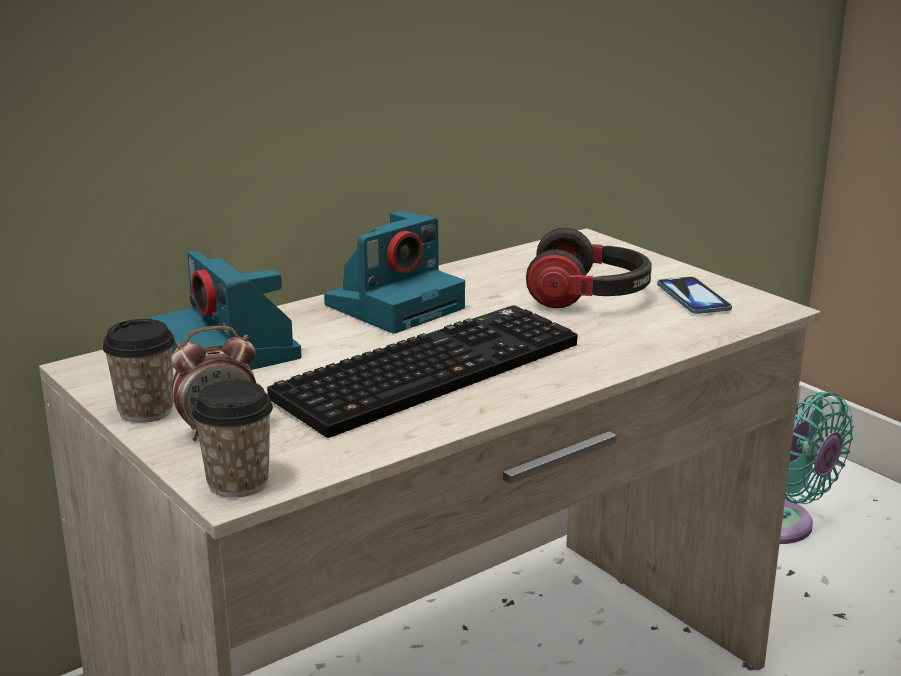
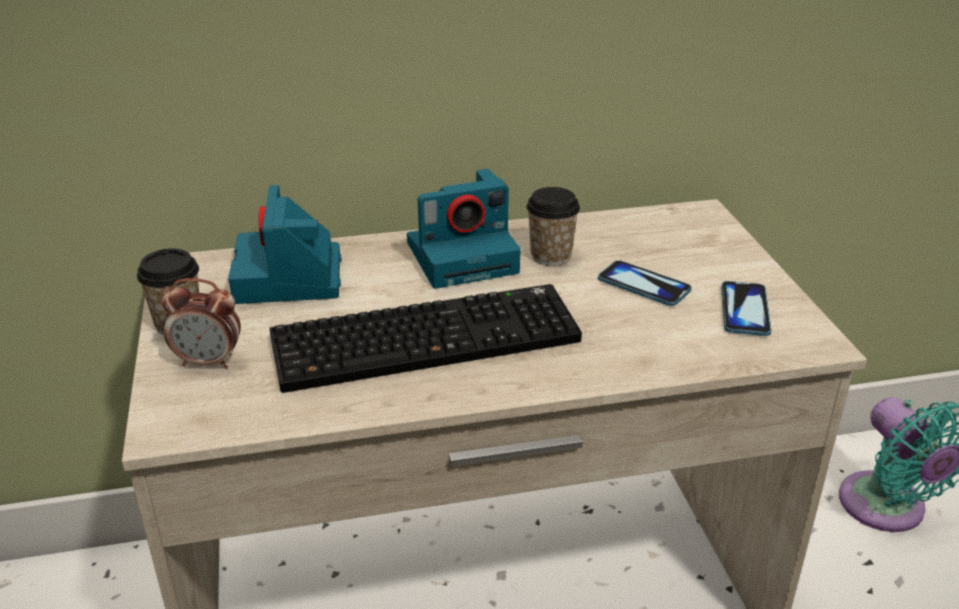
camera: 25 degrees right, 10 degrees up
(238, 483) = (175, 421): cup -> cup (550, 256)
(589, 297) = (643, 285): headphones -> phone

